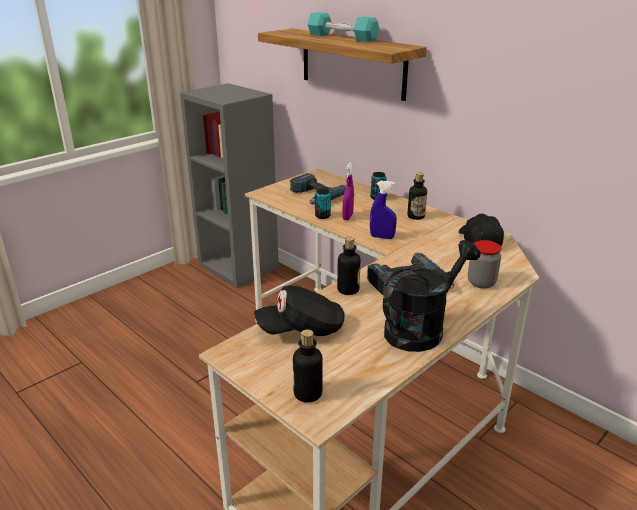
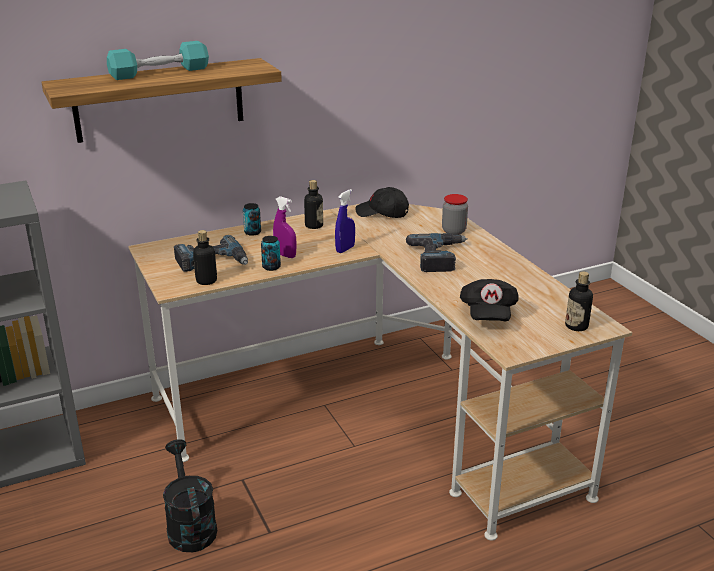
camera: 70 degrees left, 0 degrees up
(348, 290) = (434, 283): bottle -> bottle (206, 281)
(421, 328) = (508, 268): black watering can -> black watering can (190, 525)

